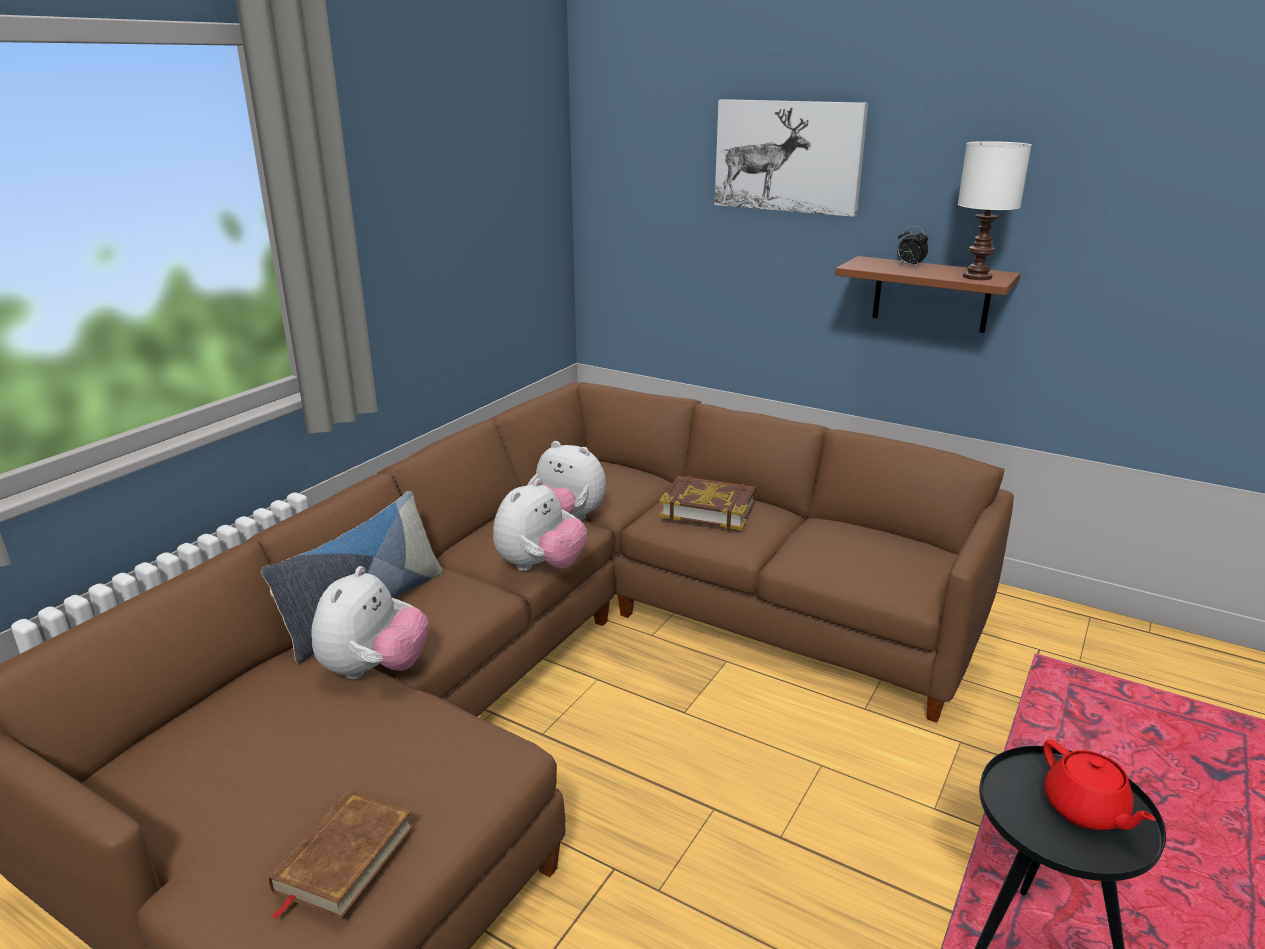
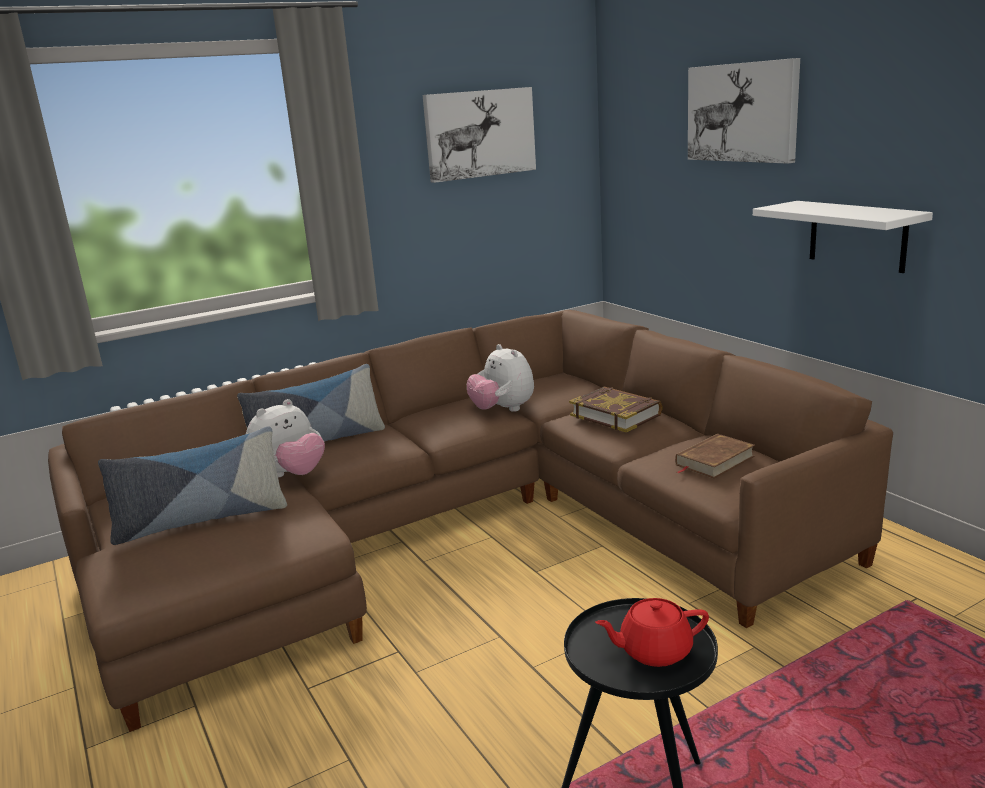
camera: 30 degrees right, 5 degrees down
(313, 778) = (201, 520): none -> pillow
(344, 859) = (178, 560): brown book -> brown book (714, 460)
(464, 167) = (479, 133): none -> picture
(540, 566) = (453, 435): plush toy -> none
(909, 266) = (827, 207): alarm clock -> none
(931, 294) = (857, 236): brown shelf -> white shelf
(977, 277) = (874, 215): white table lamp -> none
(1085, 810) = (654, 651): red teapot -> red teapot turned 75 degrees clockwise

